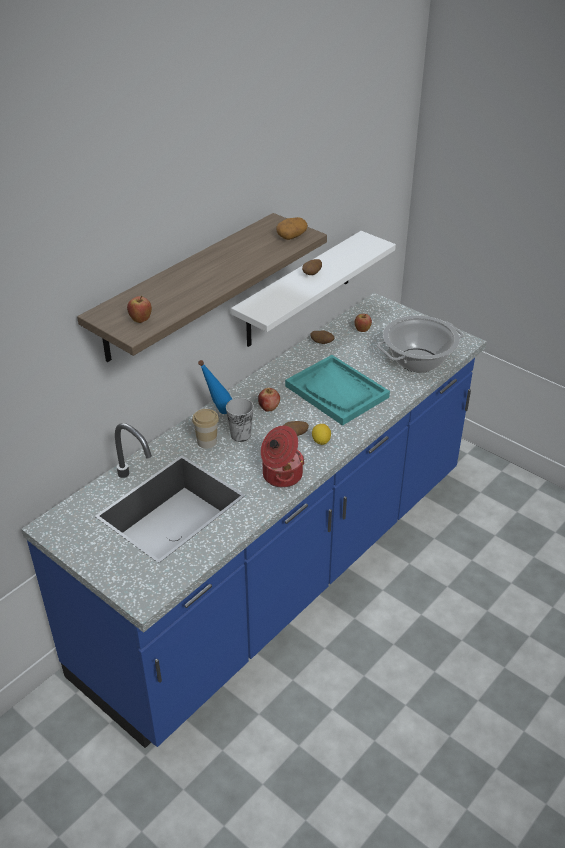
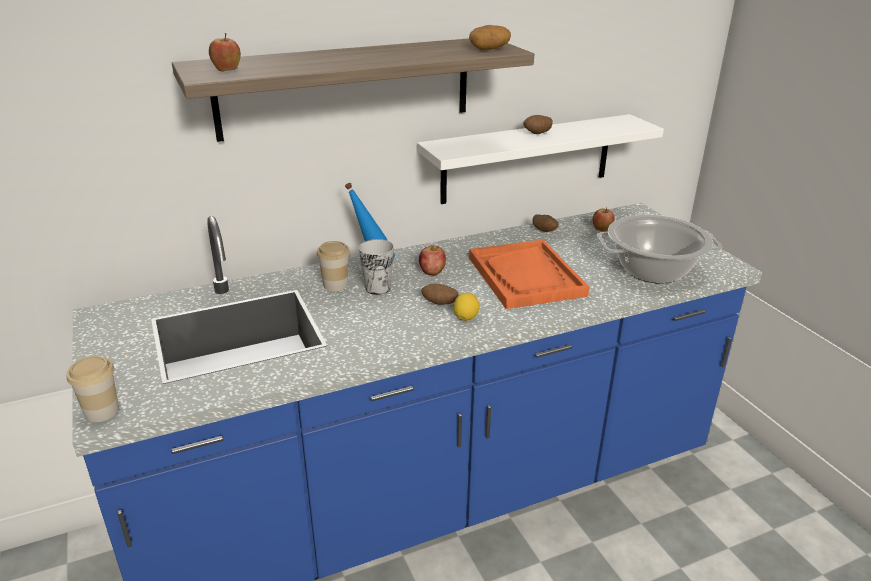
camera: 25 degrees right, 10 degrees down
(138, 597) = (102, 411): none -> cup
(281, 475) = (387, 337): cooking pot -> none
(337, 392) = (526, 276): turquoise tray -> orange tray

